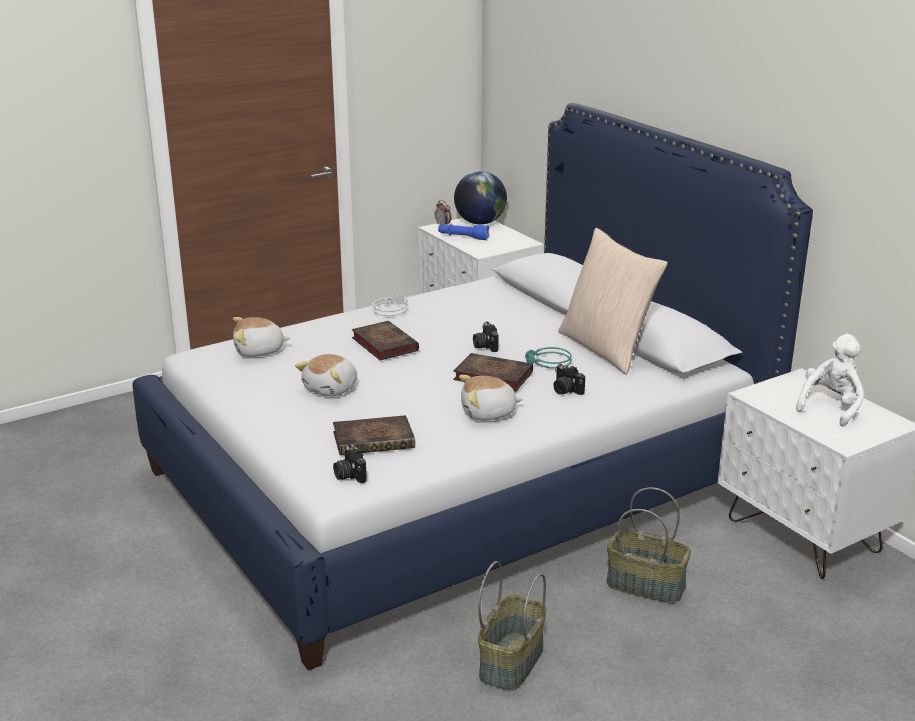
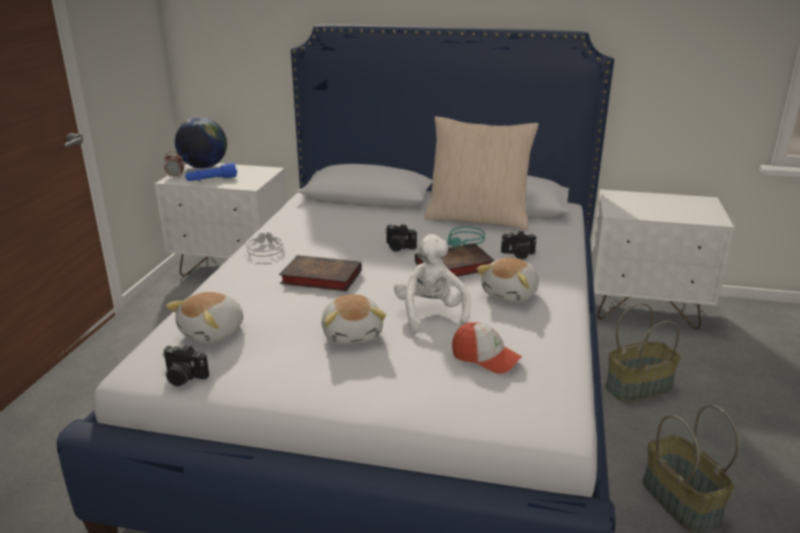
camera: 45 degrees left, 0 degrees up
(349, 475) = (534, 401): camera -> camera (183, 377)
(375, 440) = (485, 358): book -> cap
(831, 407) = (662, 204): white plush toy -> white plush toy (431, 314)

